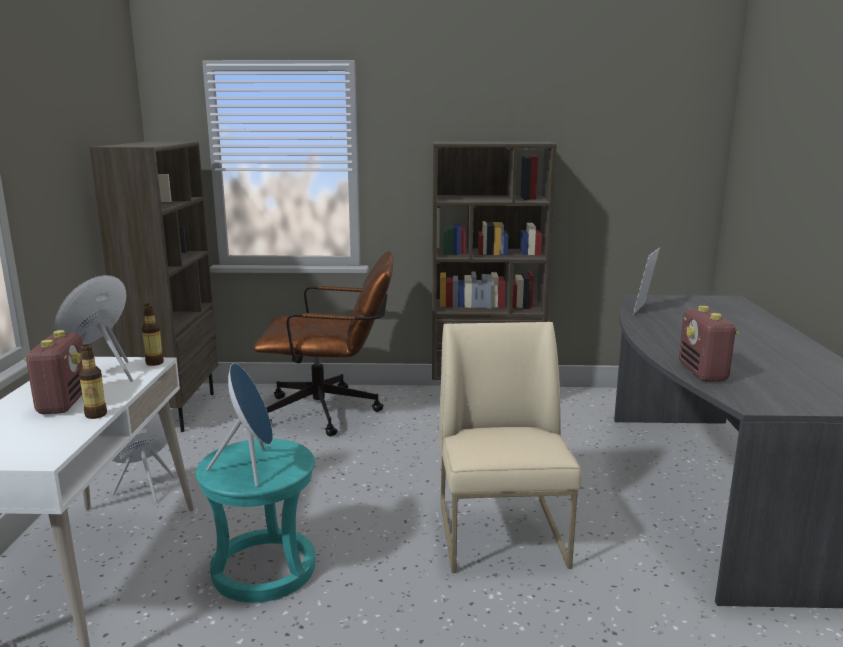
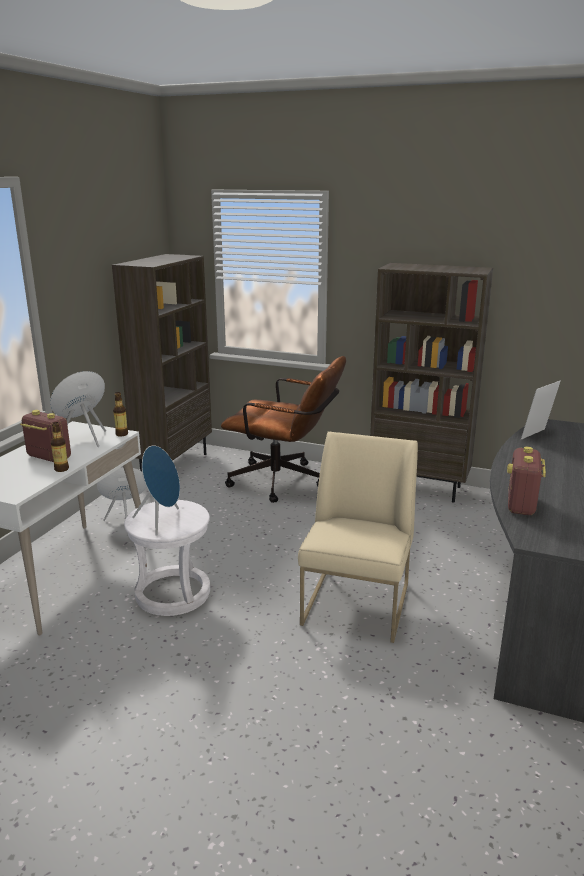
camera: 20 degrees right, 5 degrees up
(63, 403) = (48, 457): radio -> radio turned 75 degrees counterclockwise
(264, 569) = (173, 594): turquoise stool -> white stool

